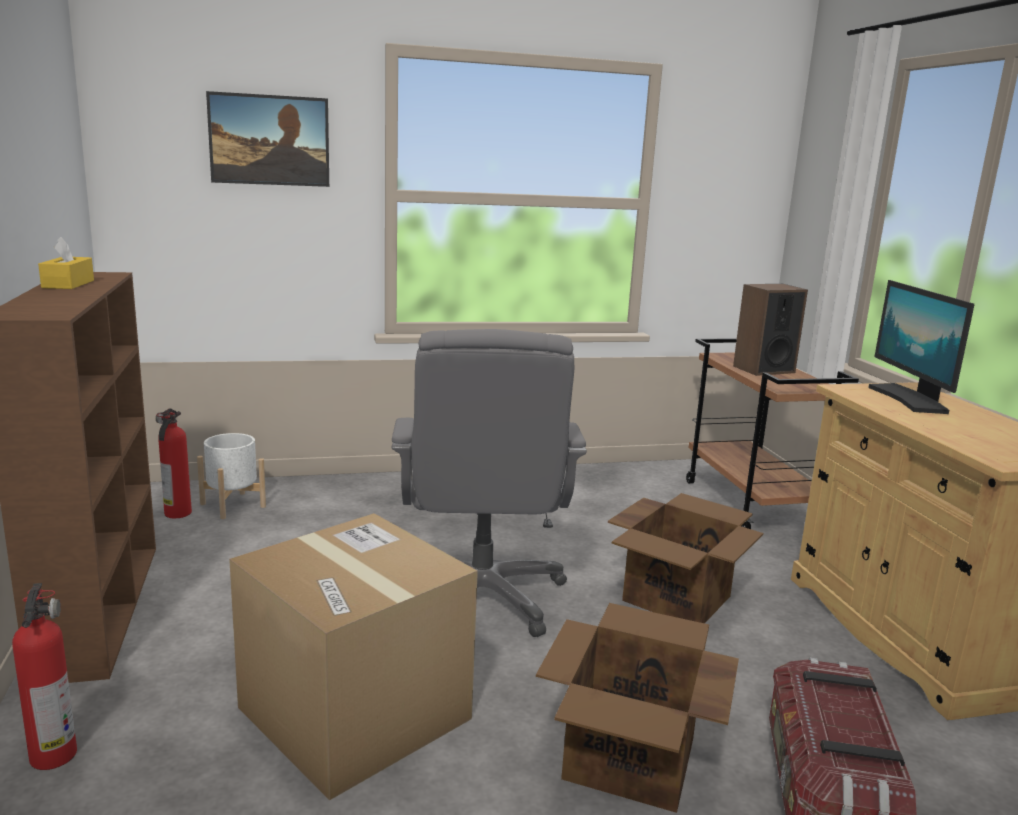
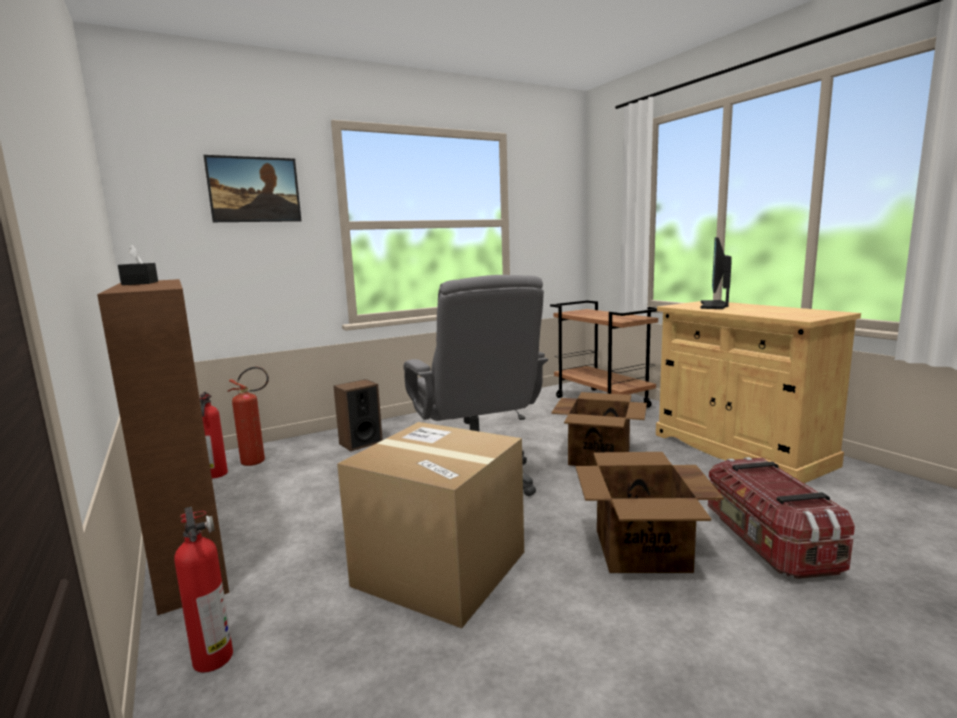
camera: 15 degrees left, 5 degrees down
(68, 284) = (140, 283): yellow tissue box -> black tissue box
(233, 505) = (258, 462): white planter -> fire extinguisher
(763, 369) = (599, 314): speaker -> speaker (360, 443)
(909, 399) = (714, 305): monitor -> monitor turned 45 degrees clockwise

